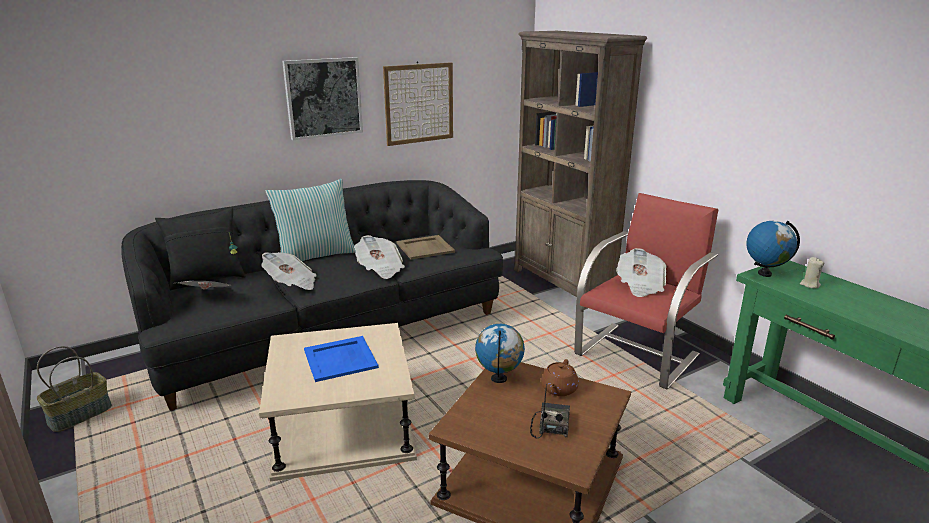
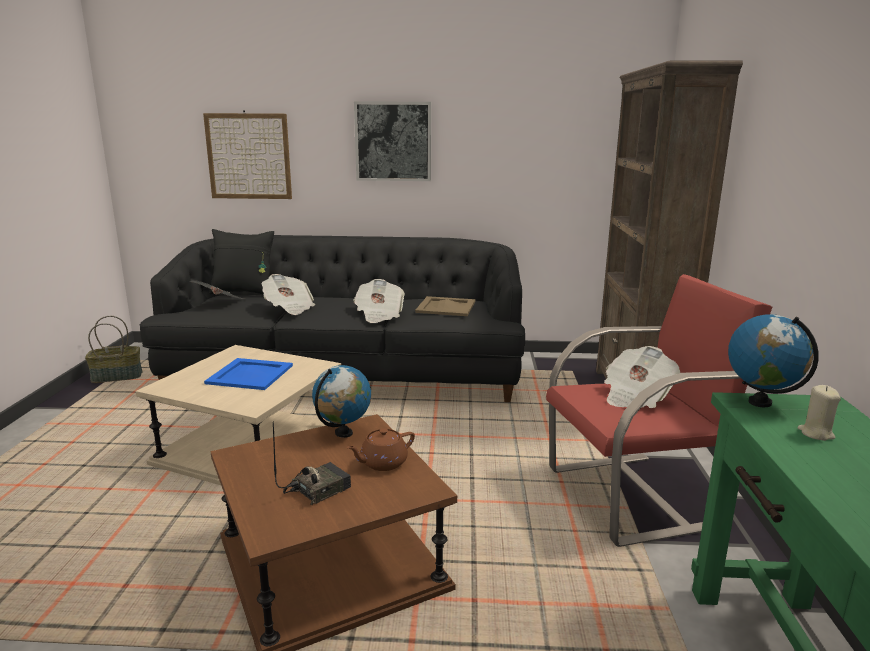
camera: 35 degrees right, 5 degrees down
(316, 255) = (348, 295): pillow -> none
(419, 102) = (502, 156): picture -> picture (248, 155)

